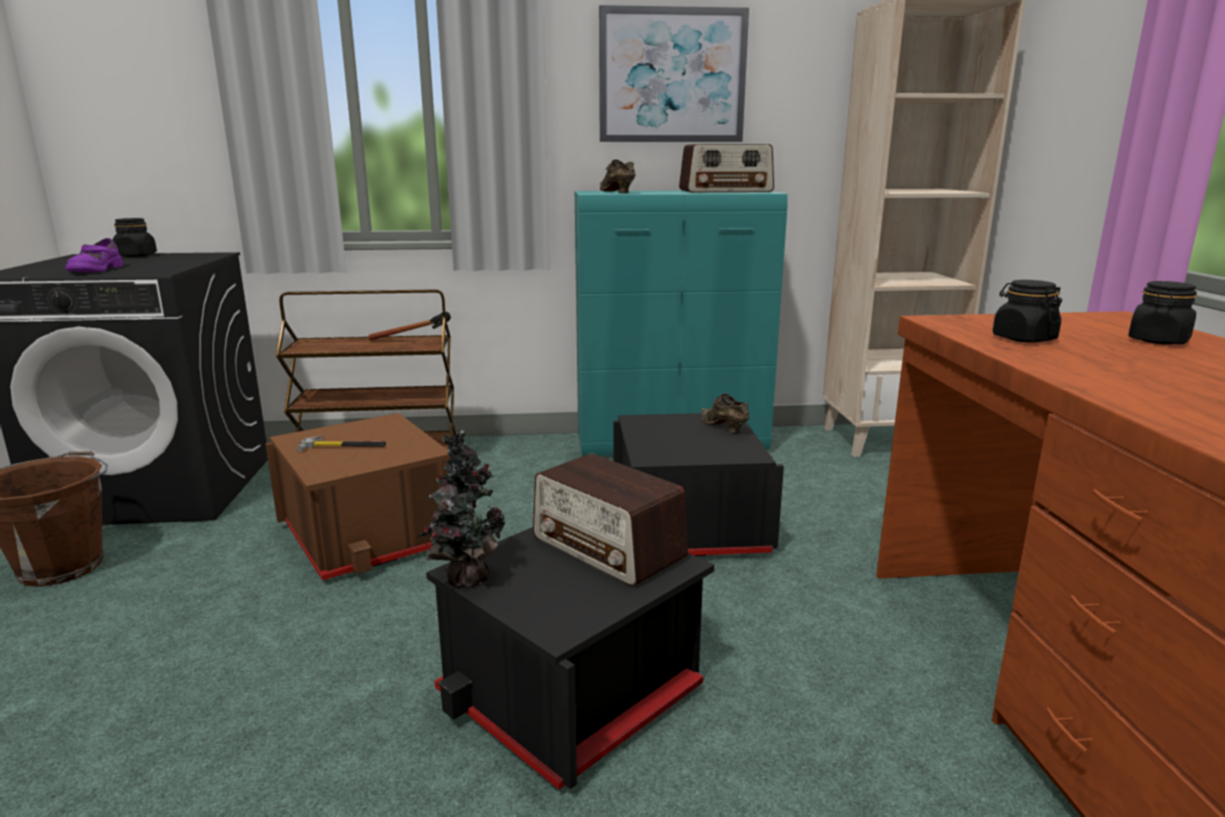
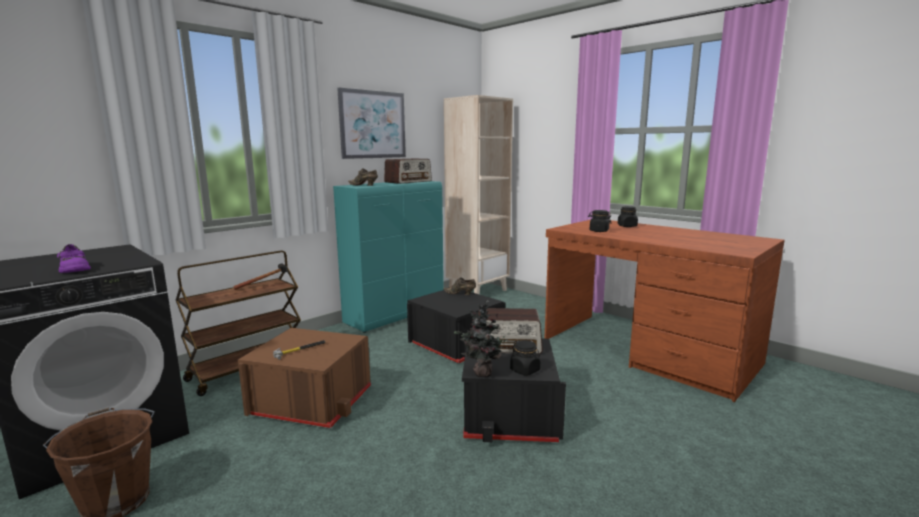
camera: 40 degrees left, 5 degrees down
(136, 255) = (48, 257): black jar -> black jar (525, 370)

